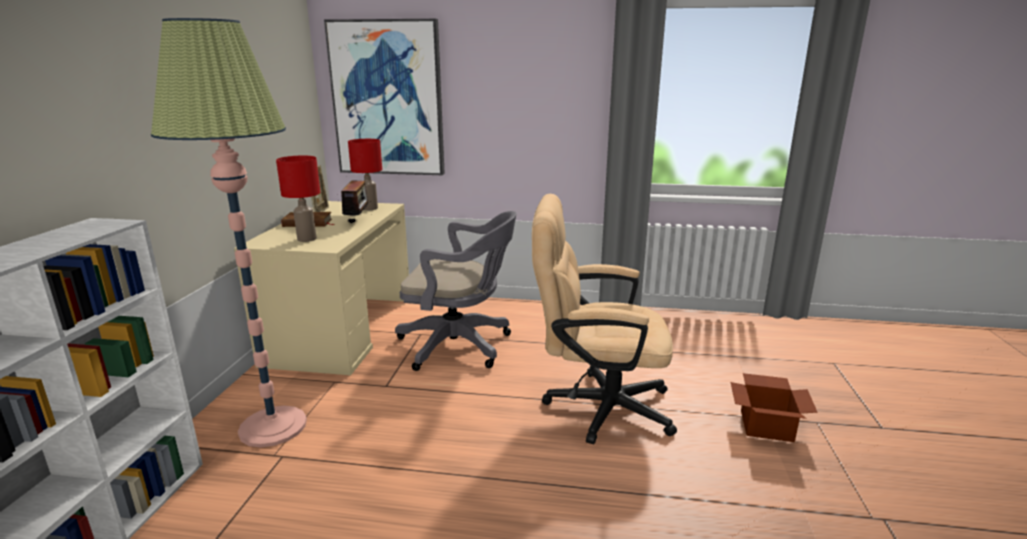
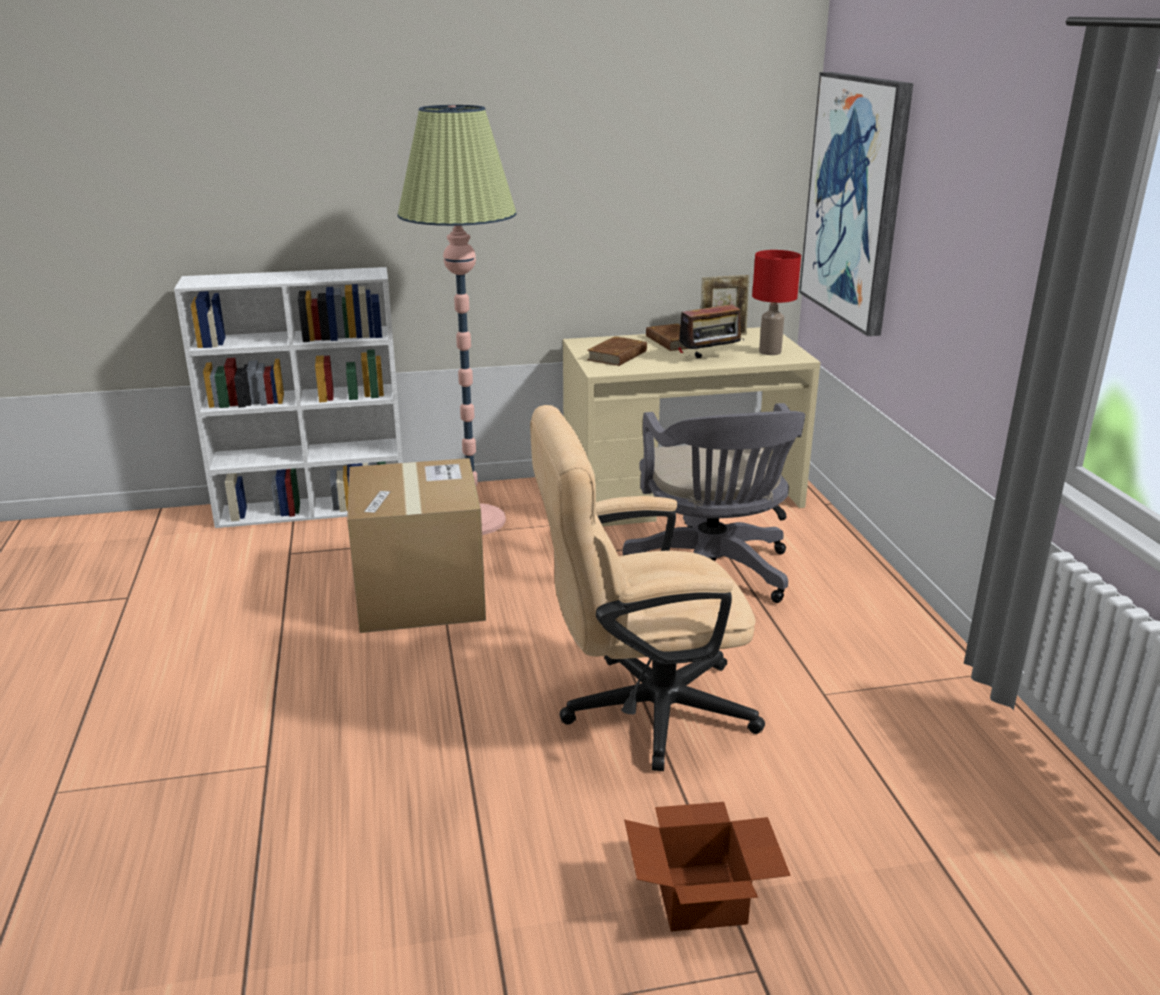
camera: 70 degrees right, 5 degrees up
(307, 239) = (617, 355): red table lamp -> brown book
(375, 480) = (420, 595): none -> cardboard box
(596, 406) = (640, 710): beige office chair -> beige office chair turned 90 degrees counterclockwise

